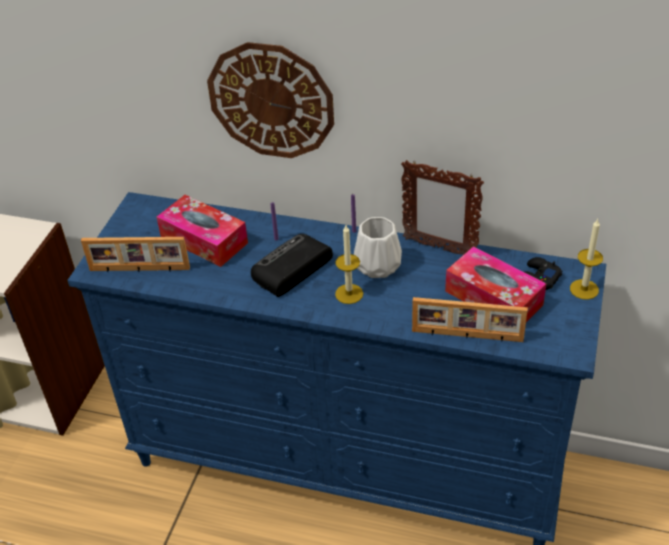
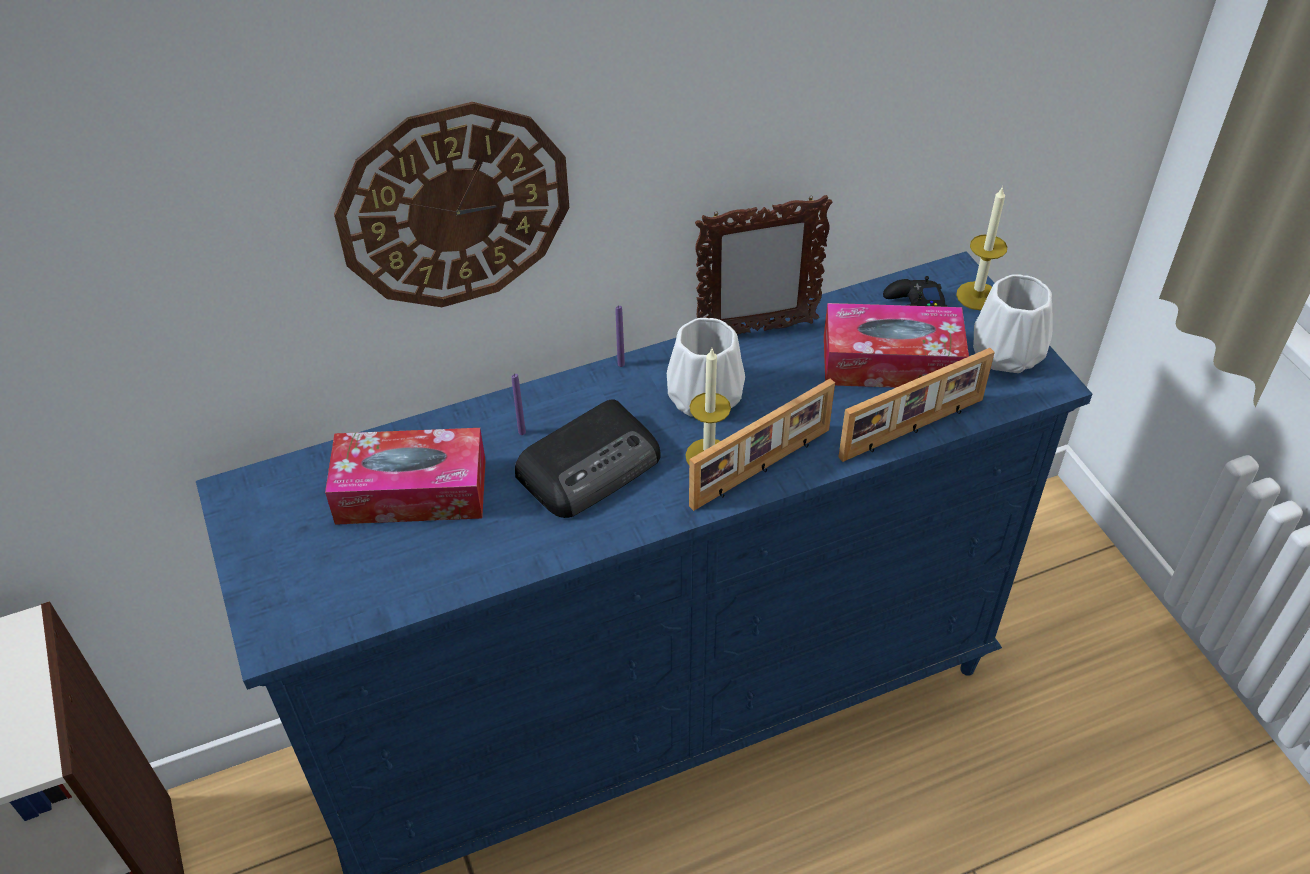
camera: 40 degrees left, 5 degrees up
(139, 270) = (355, 594): picture frame -> picture frame (762, 469)
(291, 269) = (591, 465): radio -> radio turned 135 degrees counterclockwise
(565, 327) = (1006, 354): none -> white vase

